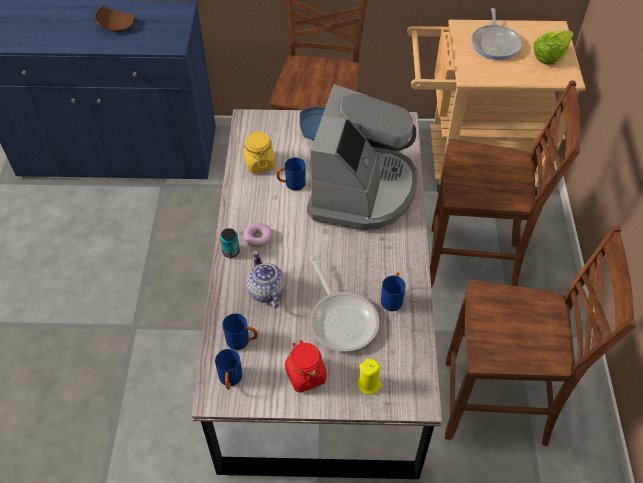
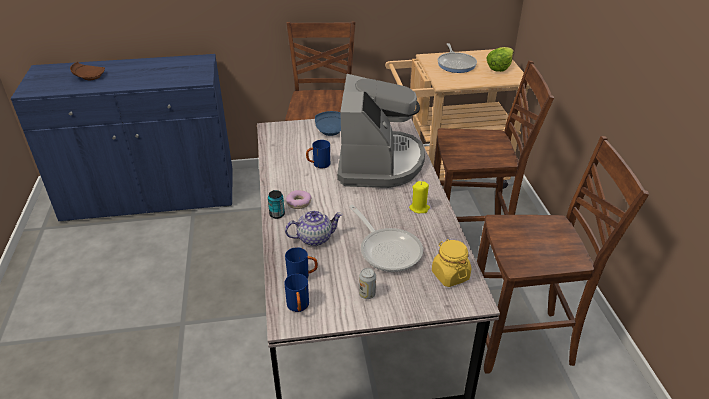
camera: 10 degrees left, 15 degrees down
(116, 25) = (150, 72): brown plate -> brown plate (89, 76)
(259, 163) = (287, 154): yellow jar -> yellow jar (450, 275)
(265, 291) = (315, 238): teapot -> teapot turned 105 degrees clockwise
(305, 375) = (367, 294): red jar -> can
(368, 384) = (426, 293): yellow candle -> yellow candle (419, 208)
(392, 298) = (427, 230): blue mug -> none

